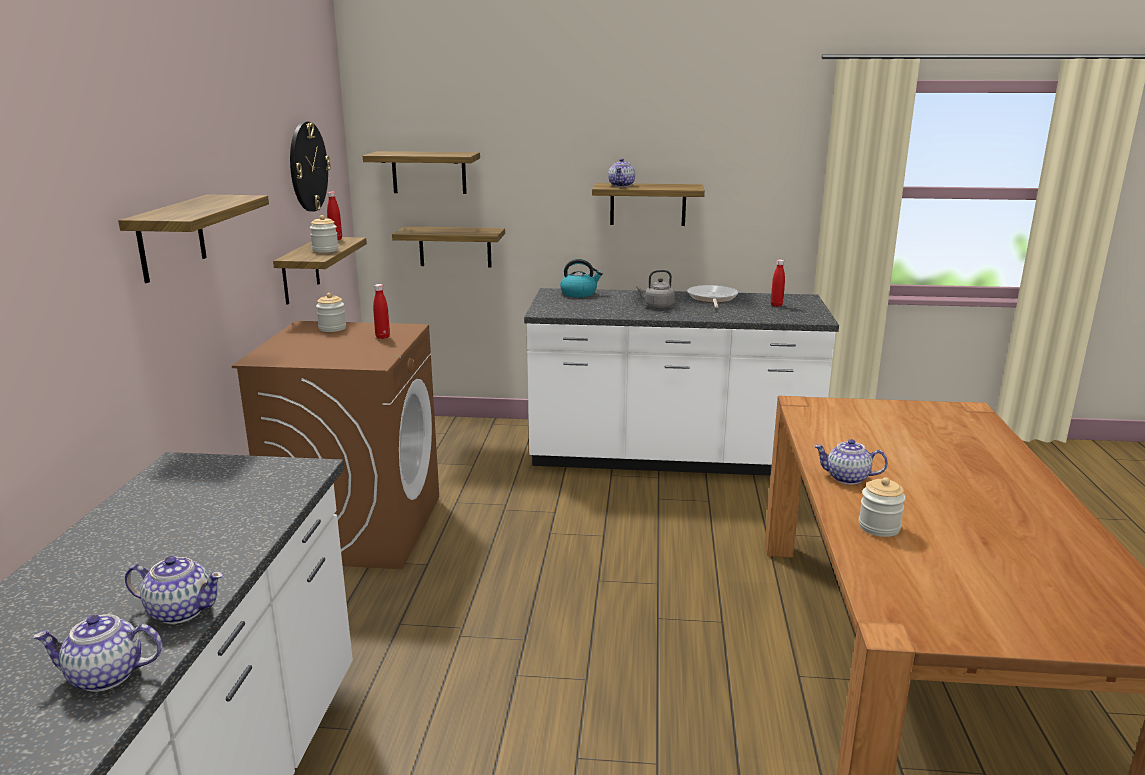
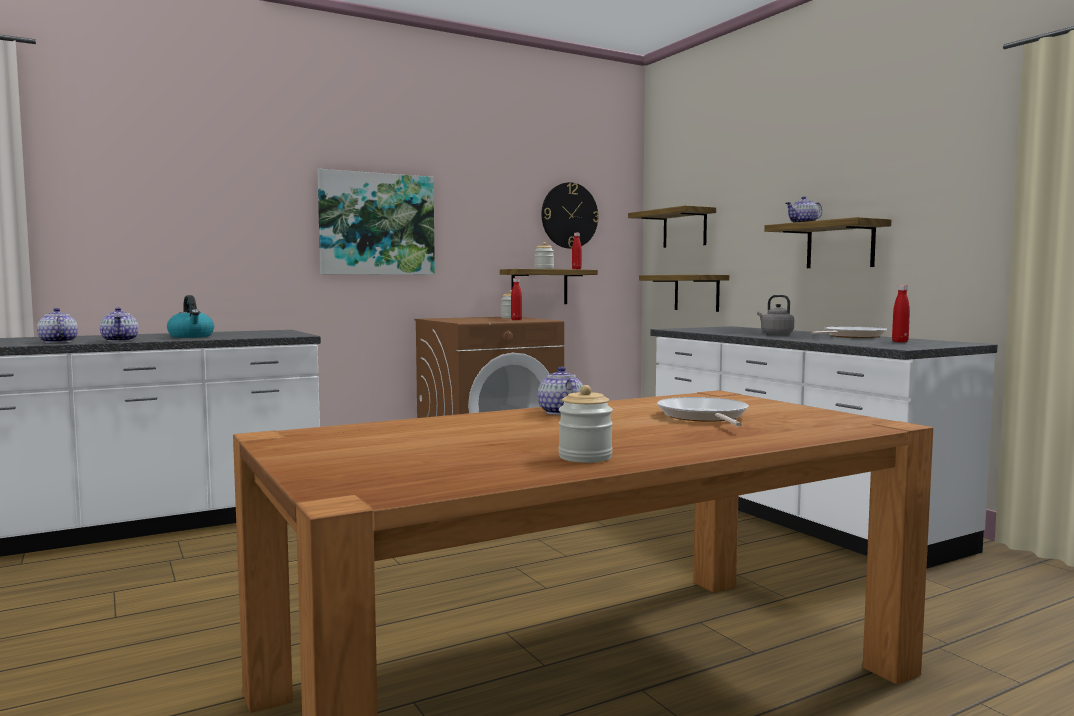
camera: 55 degrees right, 15 degrees down
(171, 238) = (377, 224): shelf -> picture
(579, 293) = (745, 328): kettle -> kettle (191, 336)
(879, 527) = (466, 423): jar -> jar (585, 457)
(906, 442) = (703, 417): none -> frying pan

